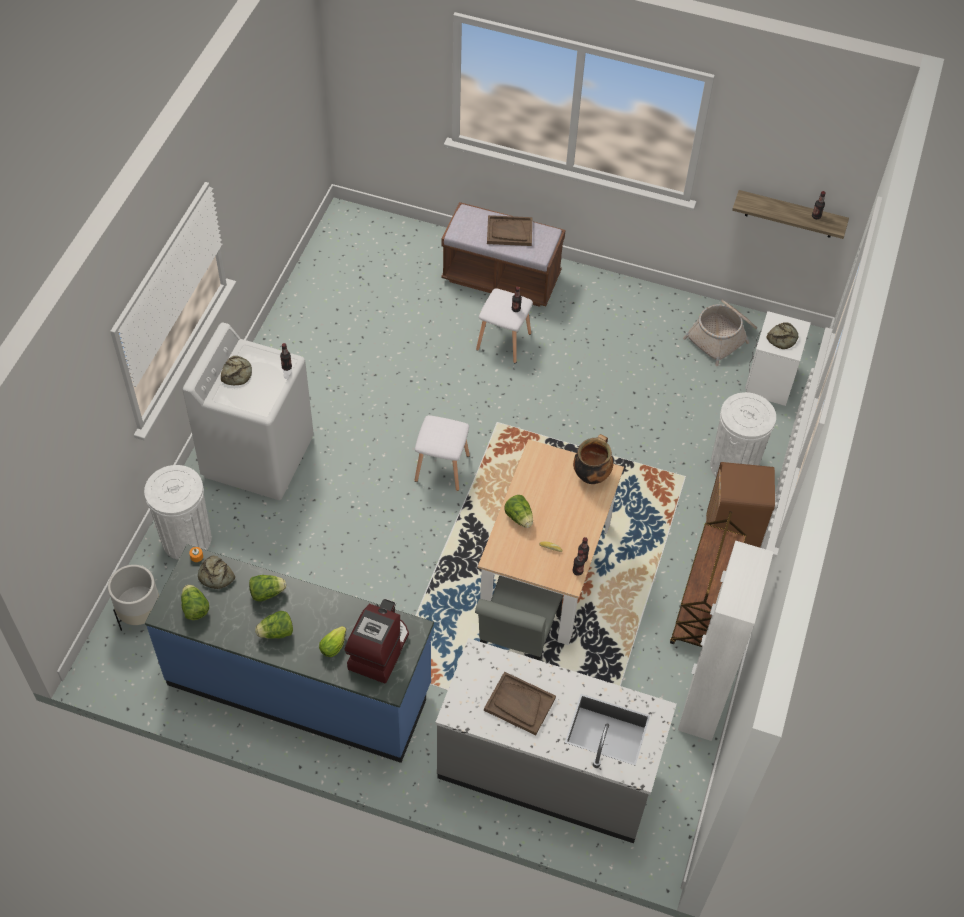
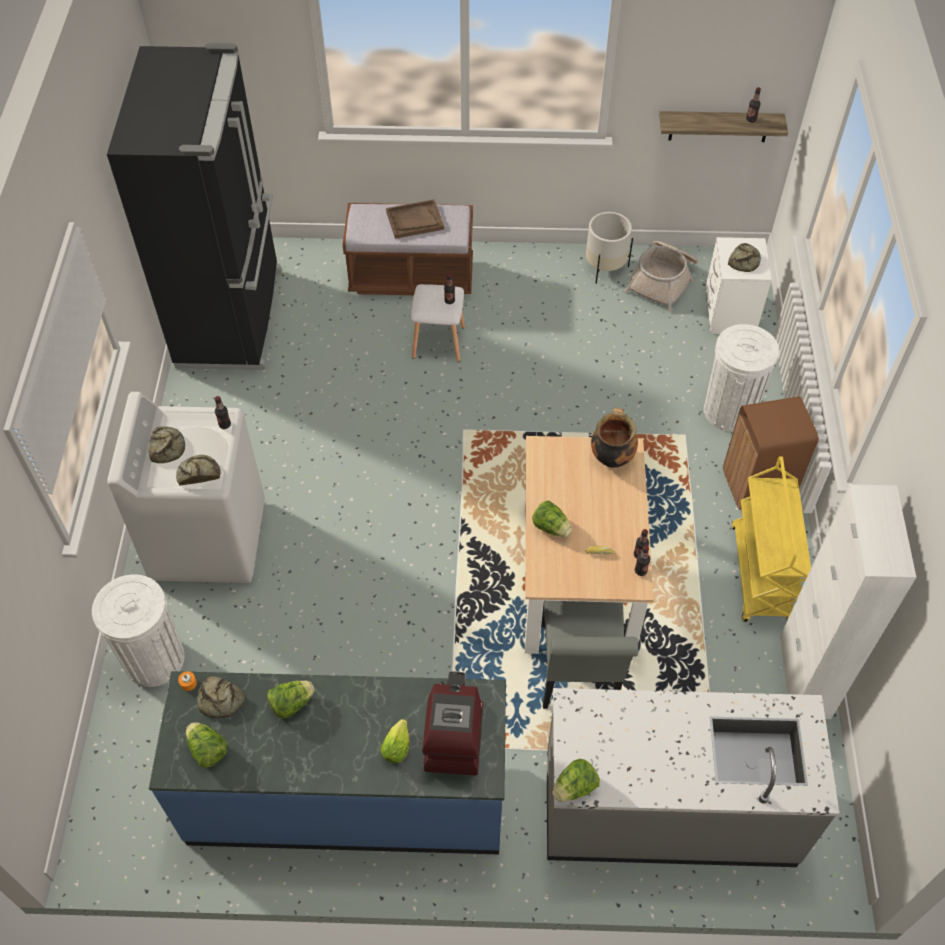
camera: 15 degrees left, 0 degrees up
(141, 614) = (126, 766): white planter -> white planter (605, 268)
(254, 400) = (198, 473): none -> bread
(276, 632) = (320, 750): lettuce -> lettuce (574, 788)
(338, 276) = (232, 317): none -> black fridge
(442, 469) = (422, 497): white stool -> none
(519, 704) = (644, 751): brown tray -> none
(702, 610) = (761, 574): brown cart -> yellow cart

